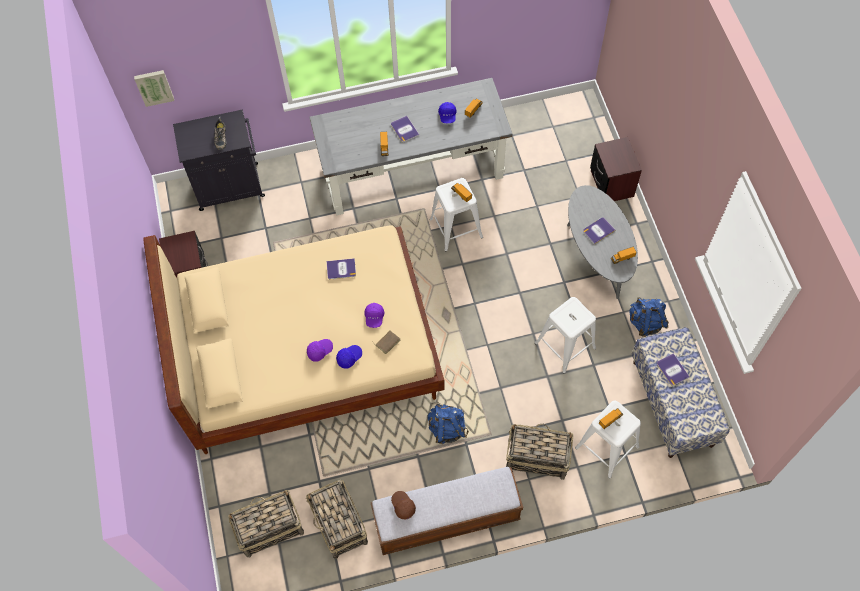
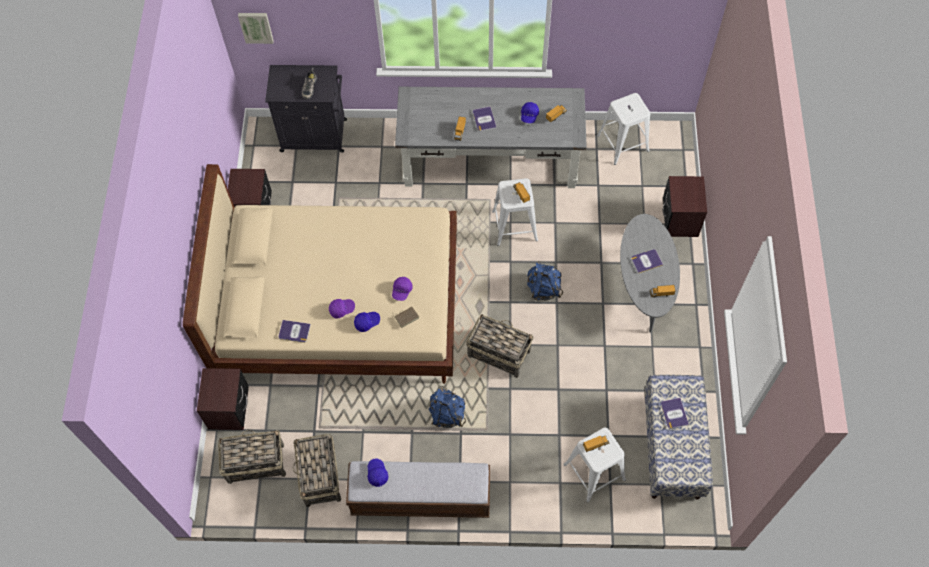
camera: 15 degrees right, 0 degrees up
(225, 481) = (229, 408): none -> brown nightstand
(341, 269) = (385, 238): book -> book (294, 331)
(403, 506) = (377, 473): brown cap -> blue cap
(536, 457) = (523, 464): basket -> basket (498, 353)
(565, 345) = (584, 364): white stool -> white stool (623, 143)
(645, 323) = (670, 362): blue backpack -> blue backpack (543, 288)

